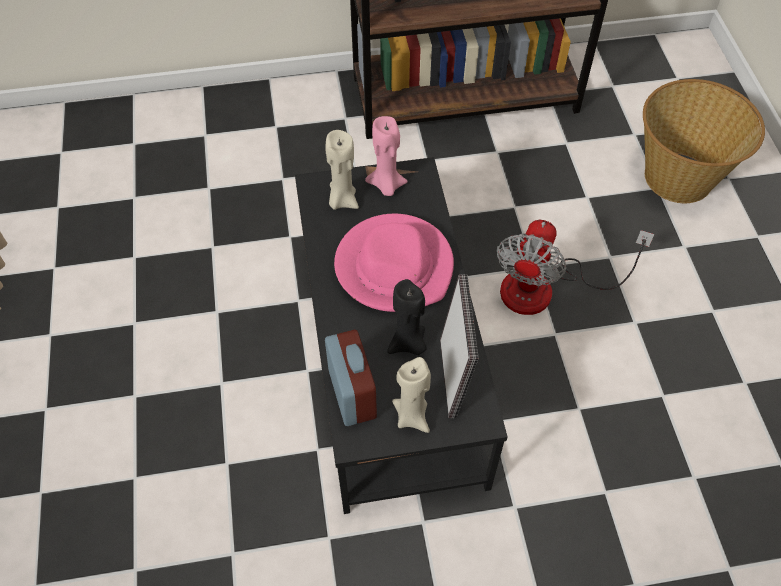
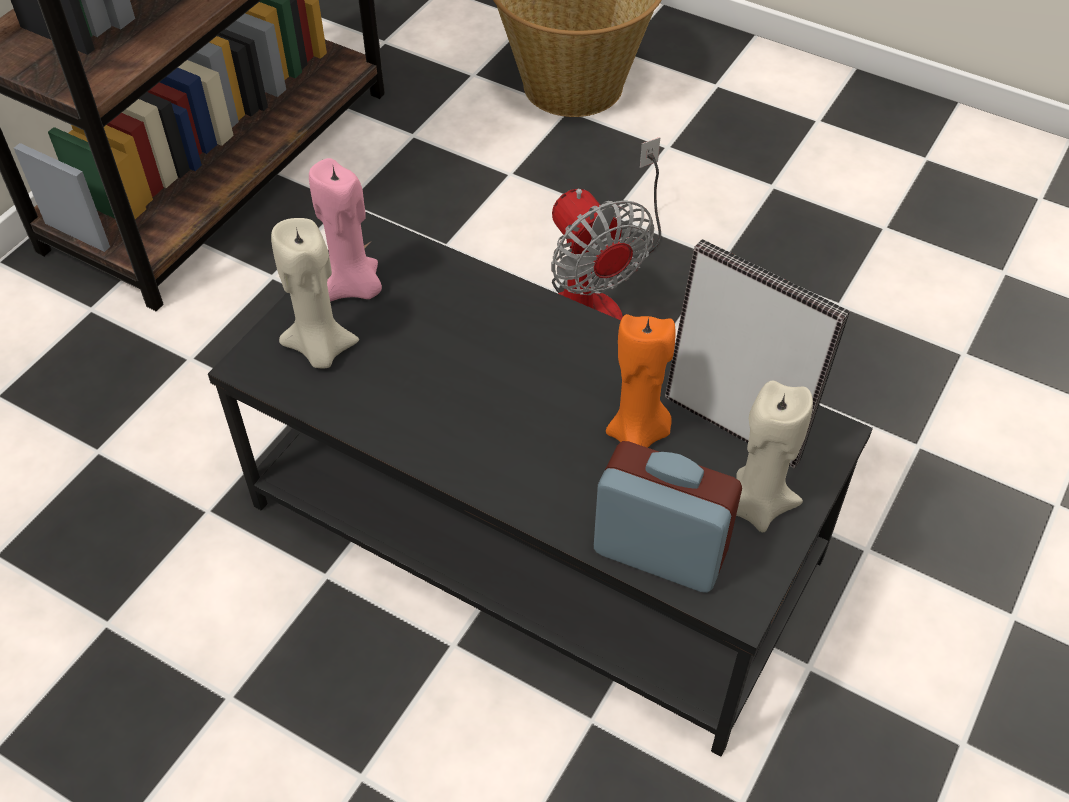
camera: 50 degrees left, 5 degrees down
(395, 266) = (497, 366): pink hat -> none
(408, 344) = (638, 435): black candle -> orange candle

